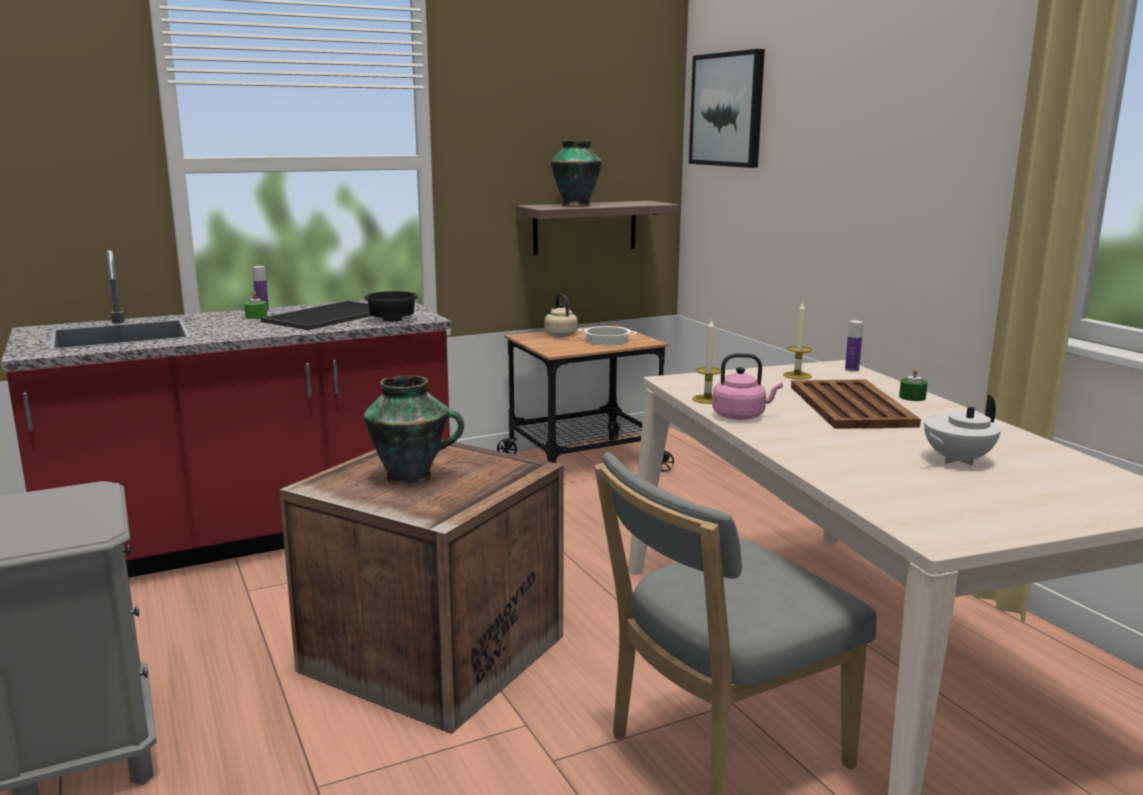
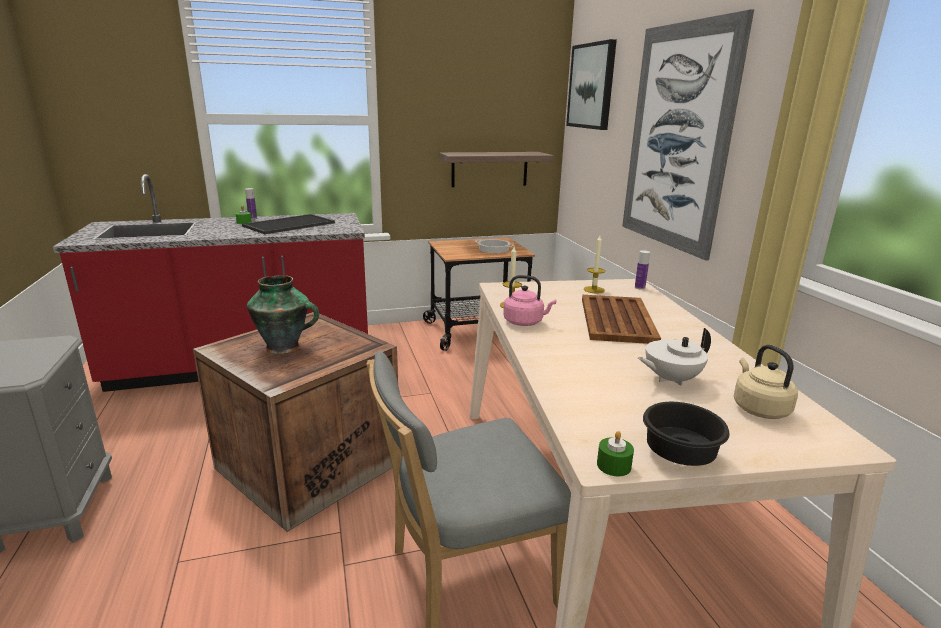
camera: 10 degrees right, 5 degrees up
(393, 321) = (326, 230): black bowl -> black bowl (681, 456)
(560, 334) = (465, 243): beige kettle -> beige kettle (758, 408)
(576, 205) = (479, 153): vase -> none
(871, 176) = (677, 138): none -> picture
(912, 397) = (671, 315): green candle -> green candle (613, 465)

